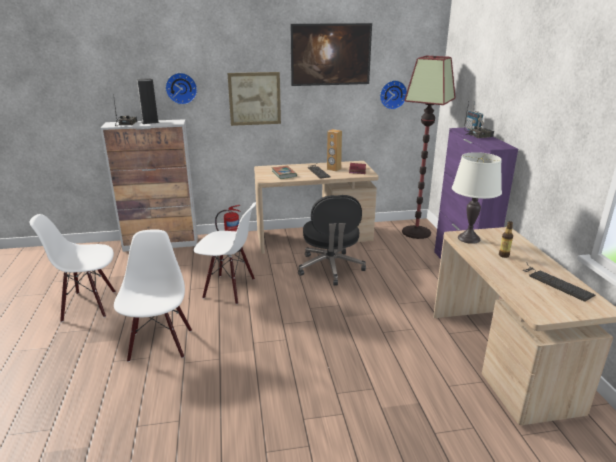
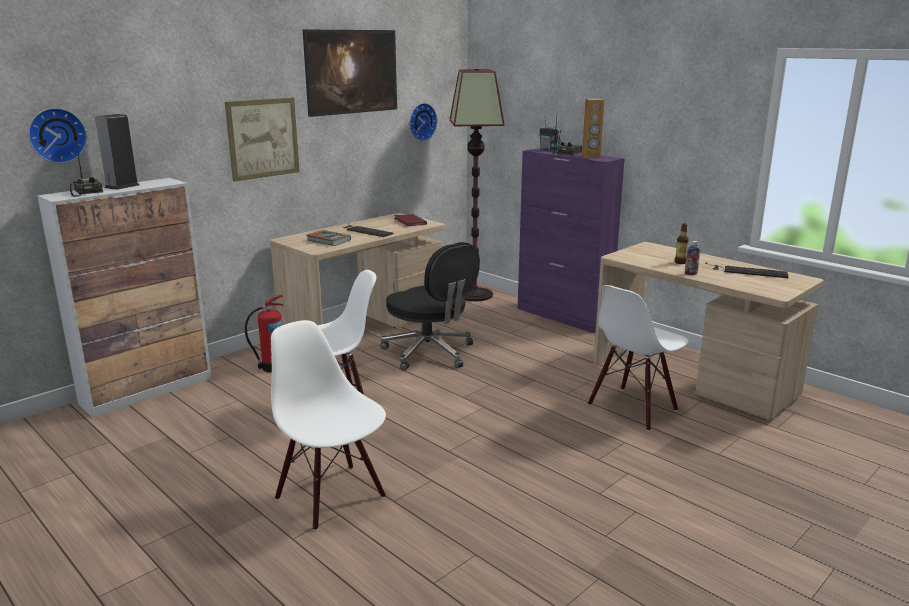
camera: 35 degrees left, 5 degrees down
(89, 305) = (145, 496): white chair -> white chair (633, 408)
(181, 88) = (158, 129): wall clock -> wall clock (56, 135)
(333, 169) = (381, 226): brown speaker -> brown speaker (591, 157)
(468, 238) = (631, 257): white table lamp -> none
(494, 269) = (691, 273): none -> bottle

